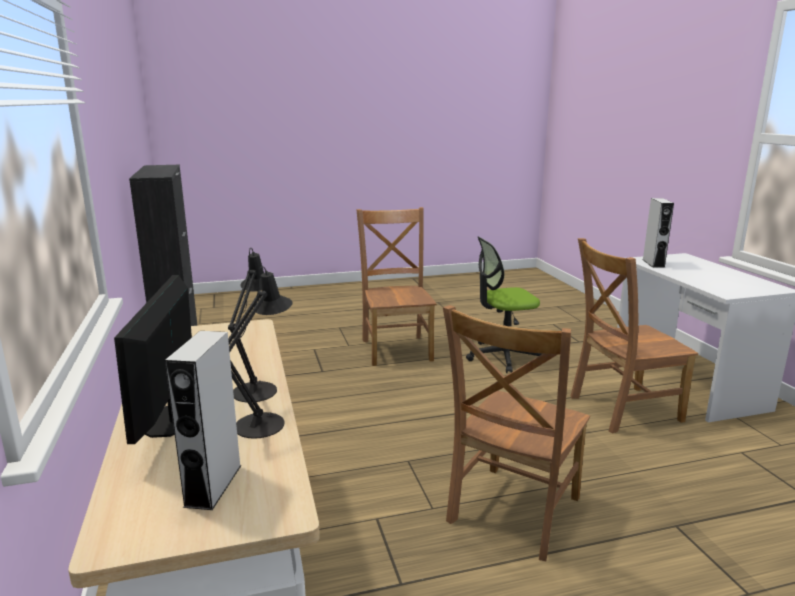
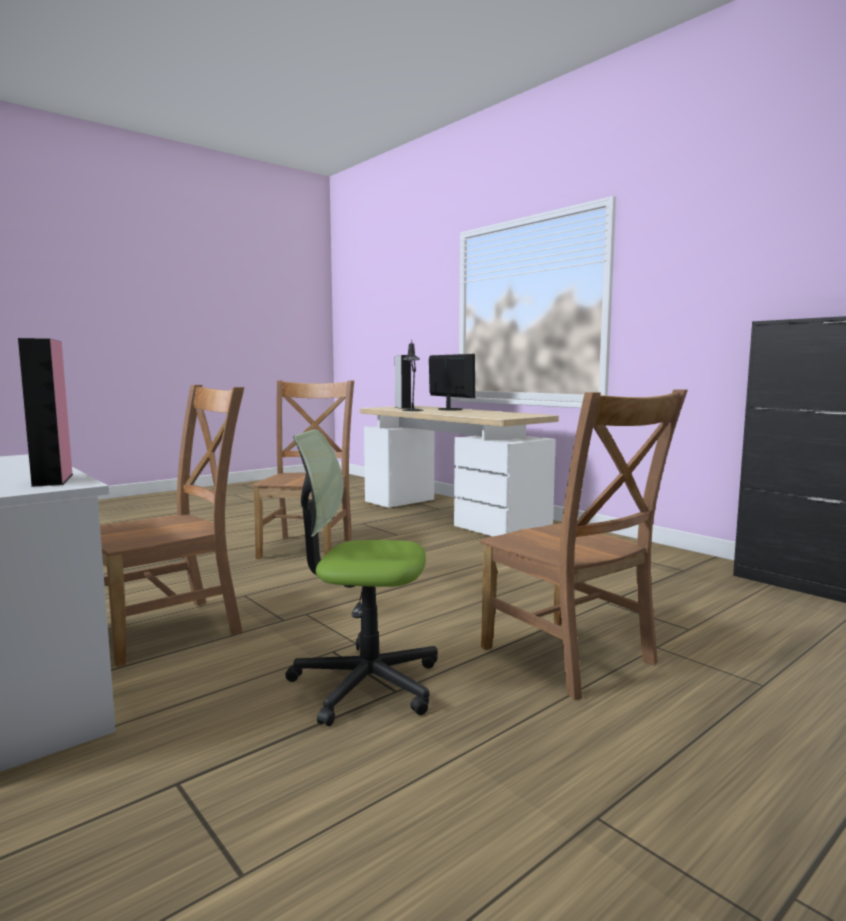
camera: 155 degrees right, 10 degrees down
(257, 388) = (435, 412): black table lamp -> none
(503, 356) = (365, 683): office chair -> office chair turned 135 degrees counterclockwise
(653, 263) = (53, 480): grey speaker -> pink speaker

